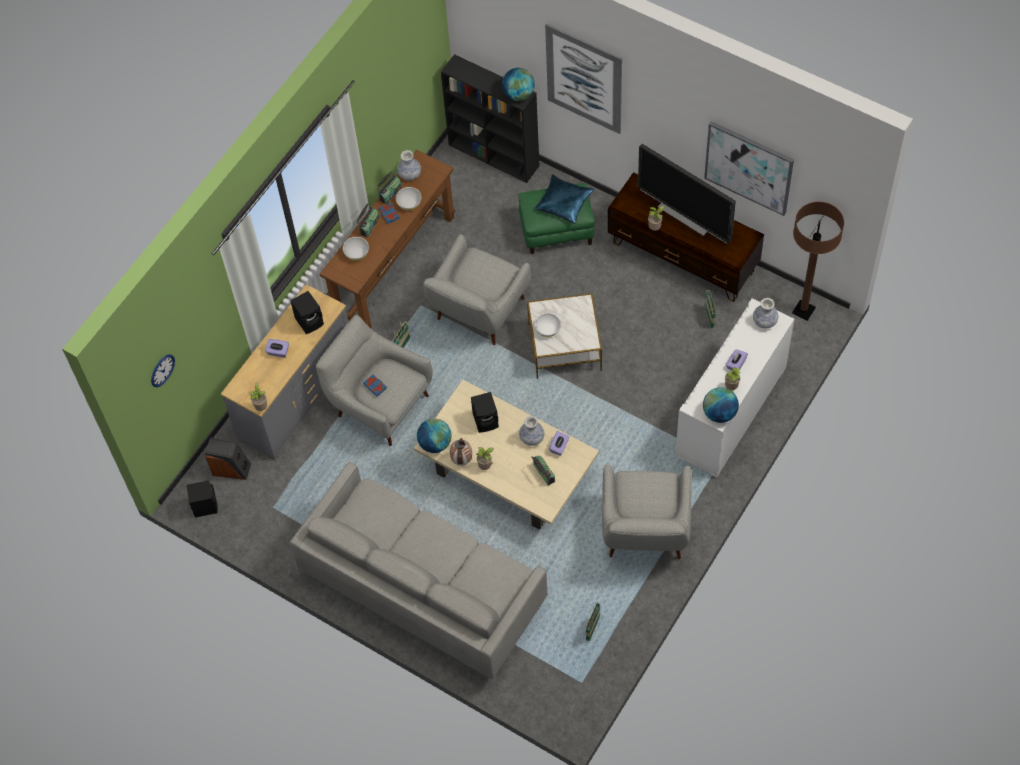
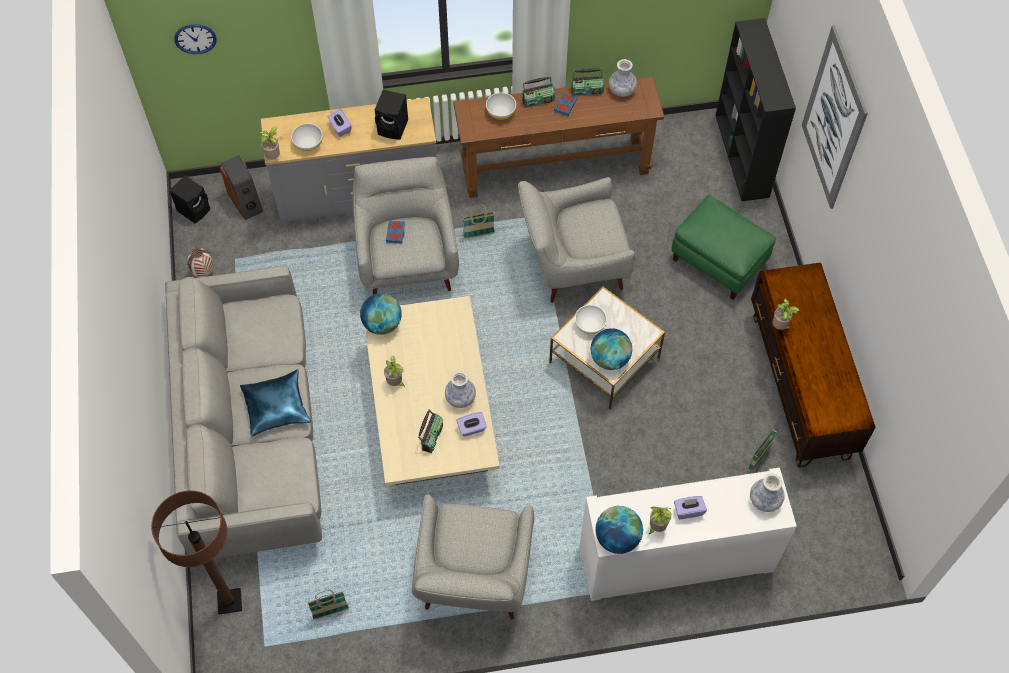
camera: 45 degrees right, 0 degrees up
(409, 203) = (591, 112): white bowl -> white bowl (308, 143)
(461, 460) = (384, 358): vase -> vase (204, 272)
(486, 420) = (444, 347): black speaker -> none
(518, 94) = (778, 96): globe -> globe (610, 359)
(563, 203) = (735, 236): blue pillow -> blue pillow (276, 407)
(645, 532) = (473, 580): grey armchair -> grey armchair turned 45 degrees counterclockwise
(685, 215) = (821, 342): television -> none
(748, 167) = (900, 338): picture -> none
(803, 310) = (853, 539): brown floor lamp -> brown floor lamp (229, 601)

